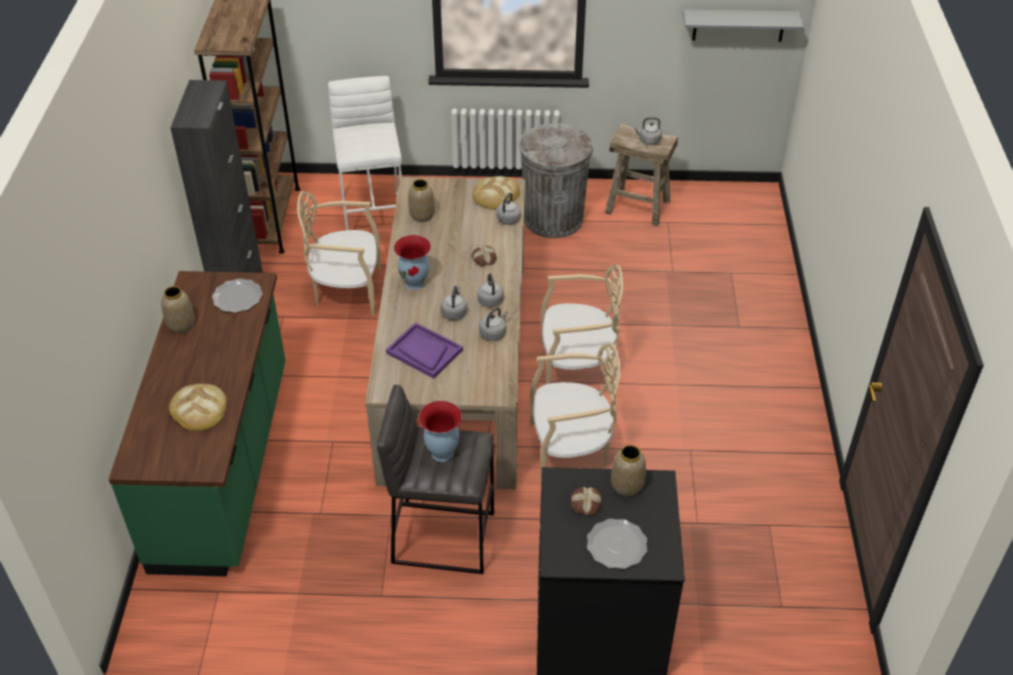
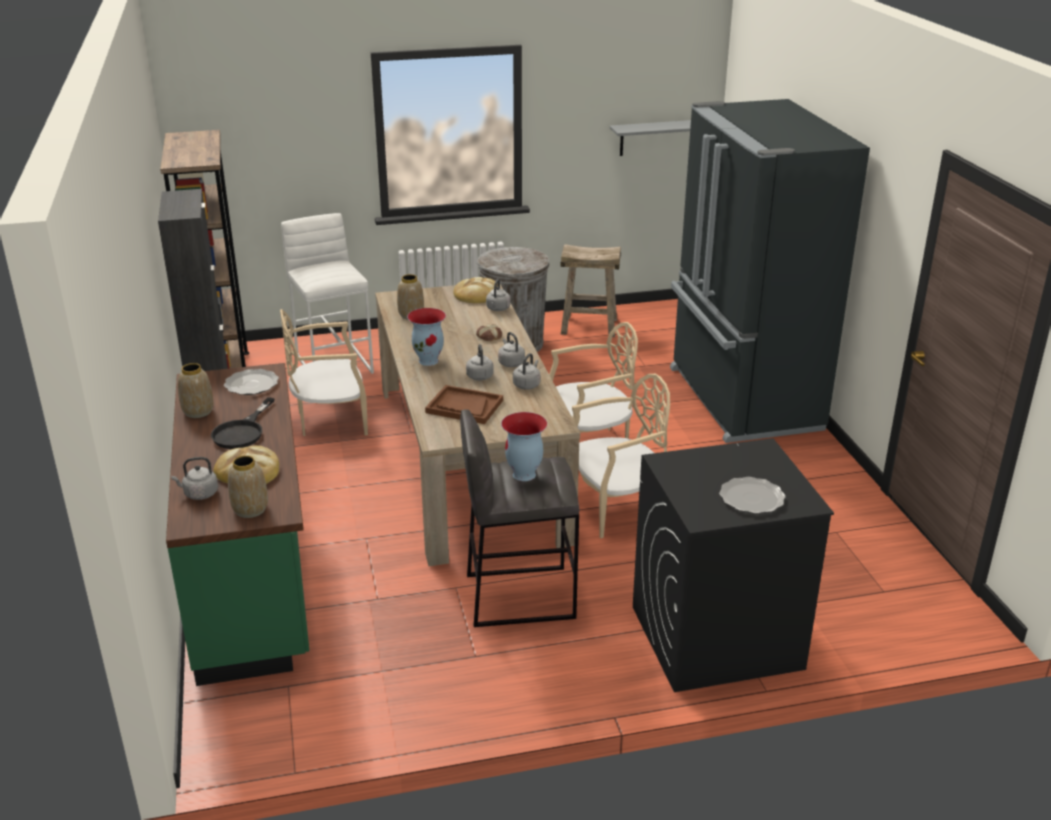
camera: 15 degrees left, 15 degrees down
(210, 358) = (242, 432): none -> black frying pan
(424, 352) = (464, 406): purple tray -> brown tray
(585, 503) = (701, 473): bread -> none
(626, 486) = (733, 455): vase -> vase (250, 509)
(648, 141) = (595, 252): grey kettle -> grey kettle (199, 494)
(751, 335) = (741, 399): none -> black fridge

